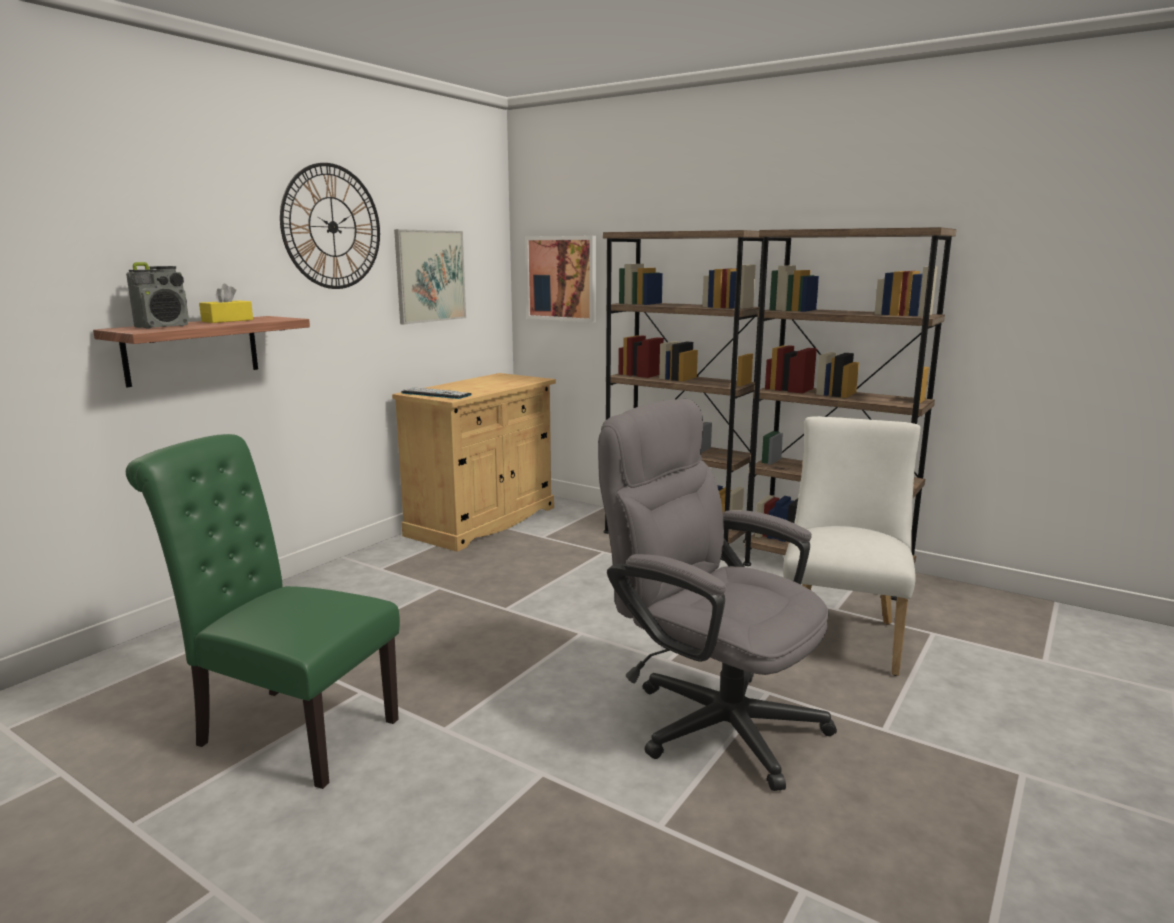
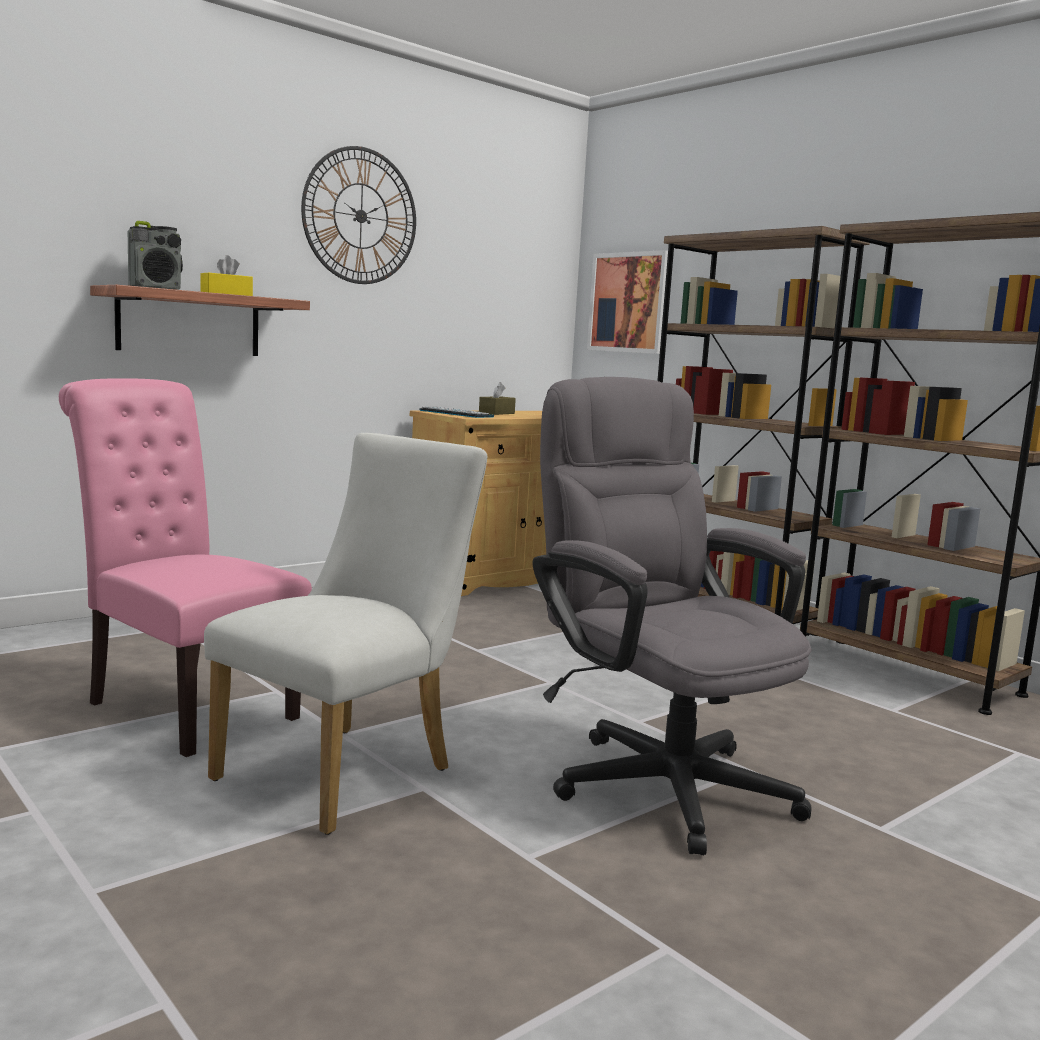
camera: 15 degrees right, 5 degrees down
(287, 730) = (183, 707): green chair -> pink chair
(430, 276) = (472, 286): picture -> none
(466, 386) = (496, 413): none -> brown tissue box
(841, 635) = (885, 734): white chair -> white chair (348, 770)

